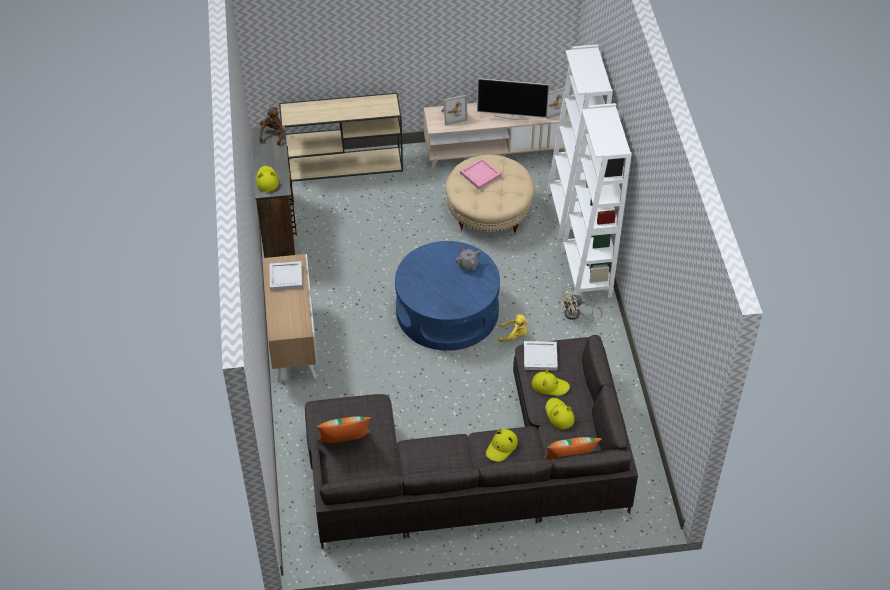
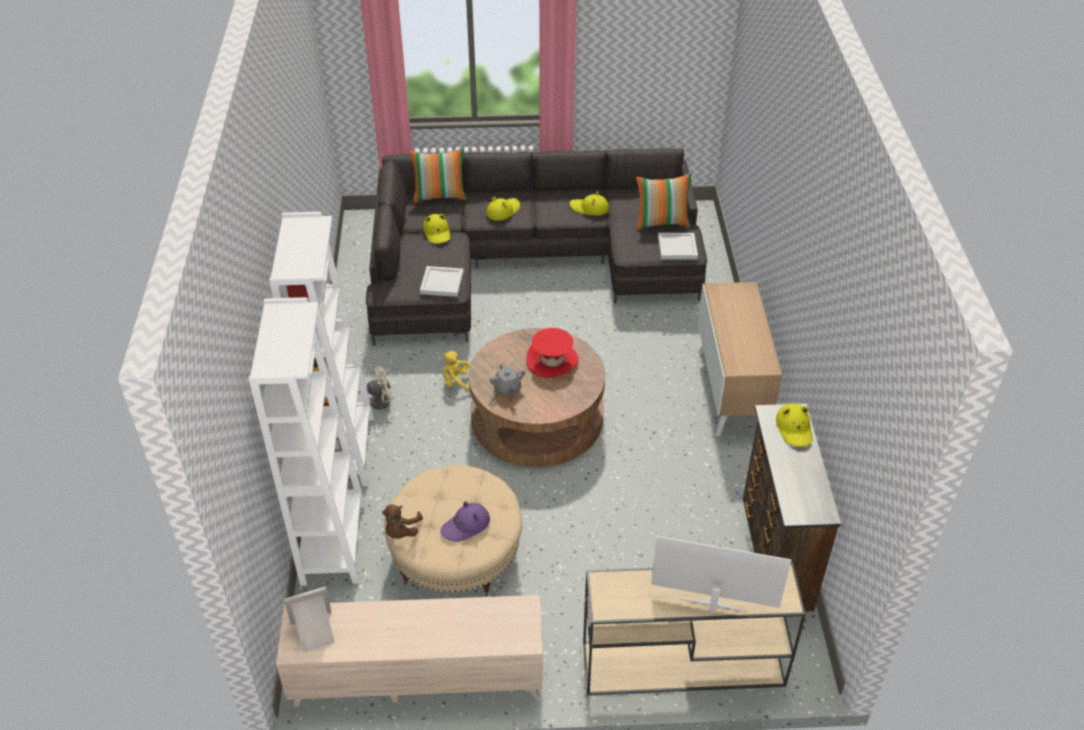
camera: 175 degrees left, 5 degrees down
(273, 134) = (801, 507): brown plush toy -> brown plush toy (401, 531)
(286, 276) = (746, 349): white tray -> white tray (676, 248)
(436, 290) = (552, 360): none -> red hat
(447, 310) = (537, 417): blue coffee table -> brown coffee table
(452, 115) = (492, 630): picture frame -> none
(479, 174) = (466, 525): pink tray -> purple hat
(512, 117) = (389, 619): television -> television (713, 606)
(549, 386) = (439, 257): yellow hat -> yellow hat (589, 208)

